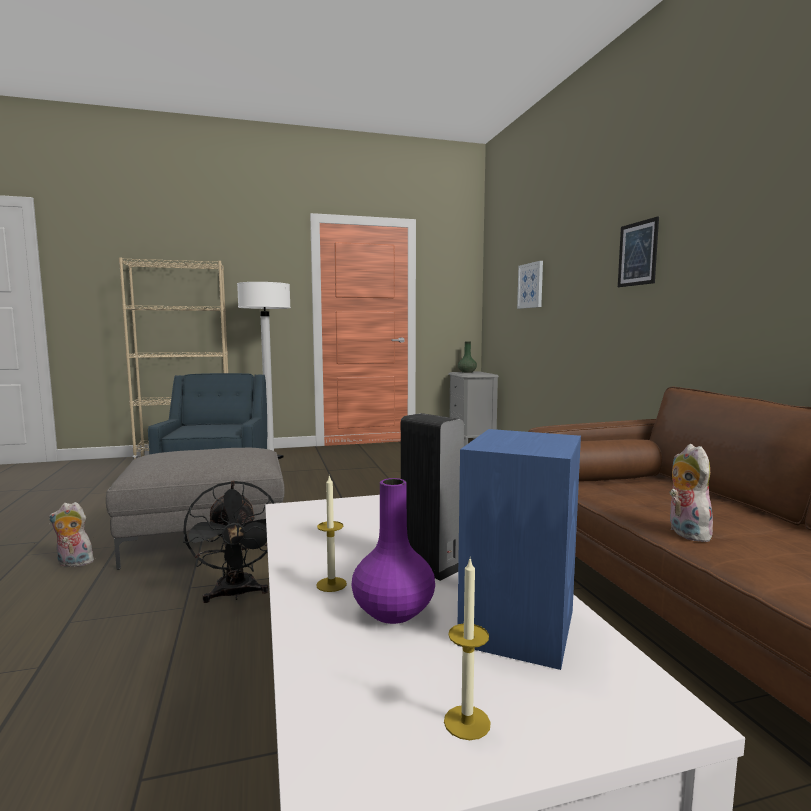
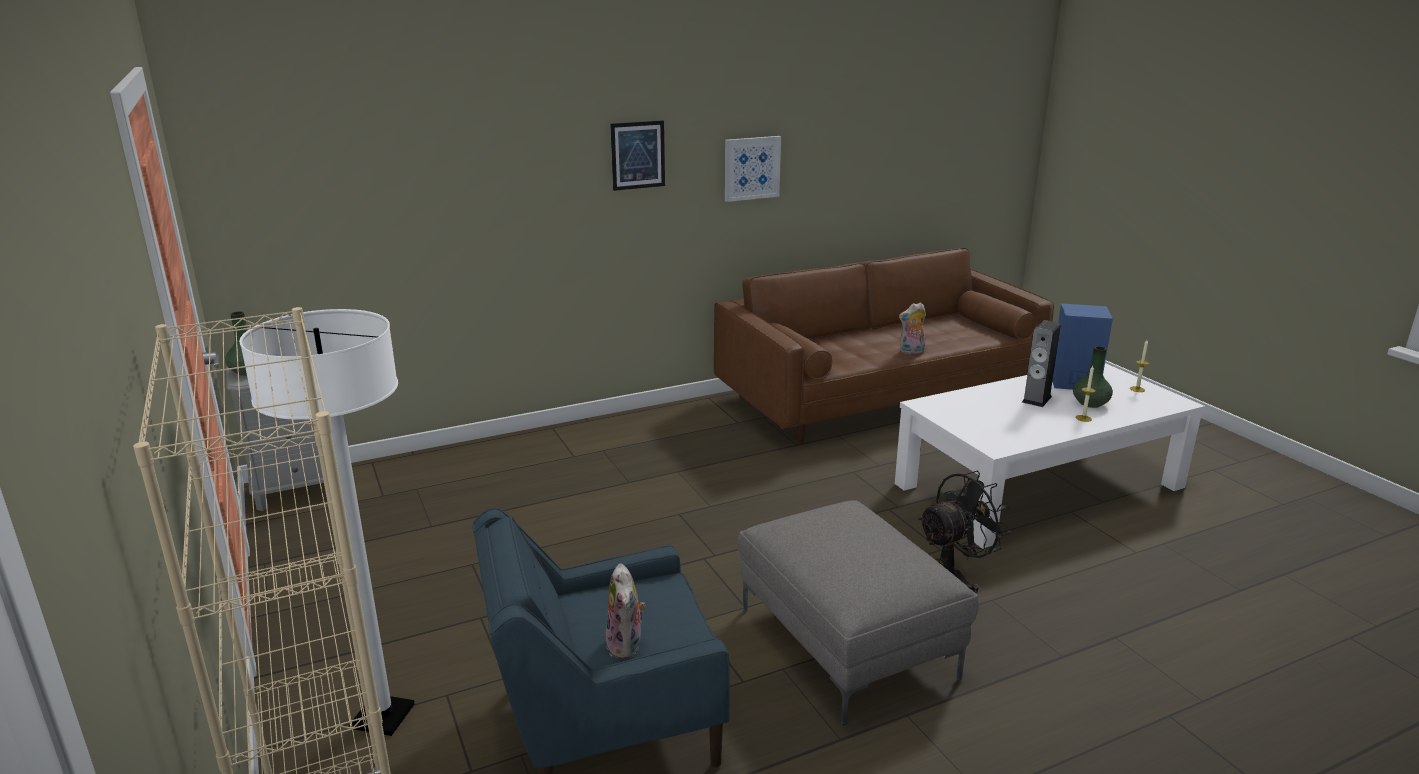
camera: 100 degrees left, 15 degrees up
(73, 563) = (972, 726): plush toy -> plush toy (627, 645)
(392, 611) = (1090, 403): purple vase -> green vase
(531, 285) = (405, 190): picture -> picture (751, 168)

